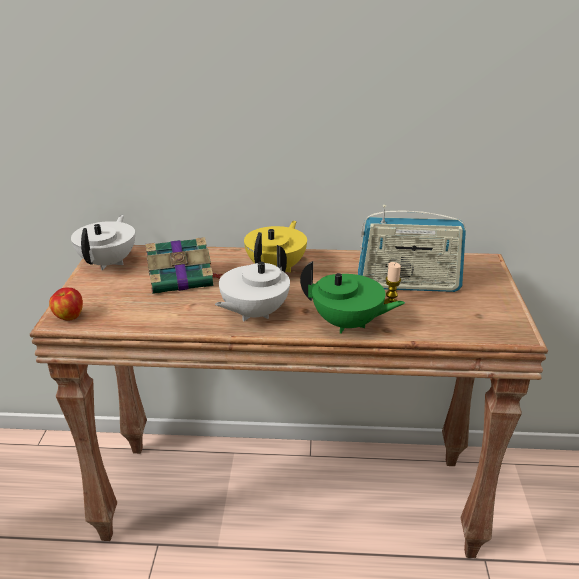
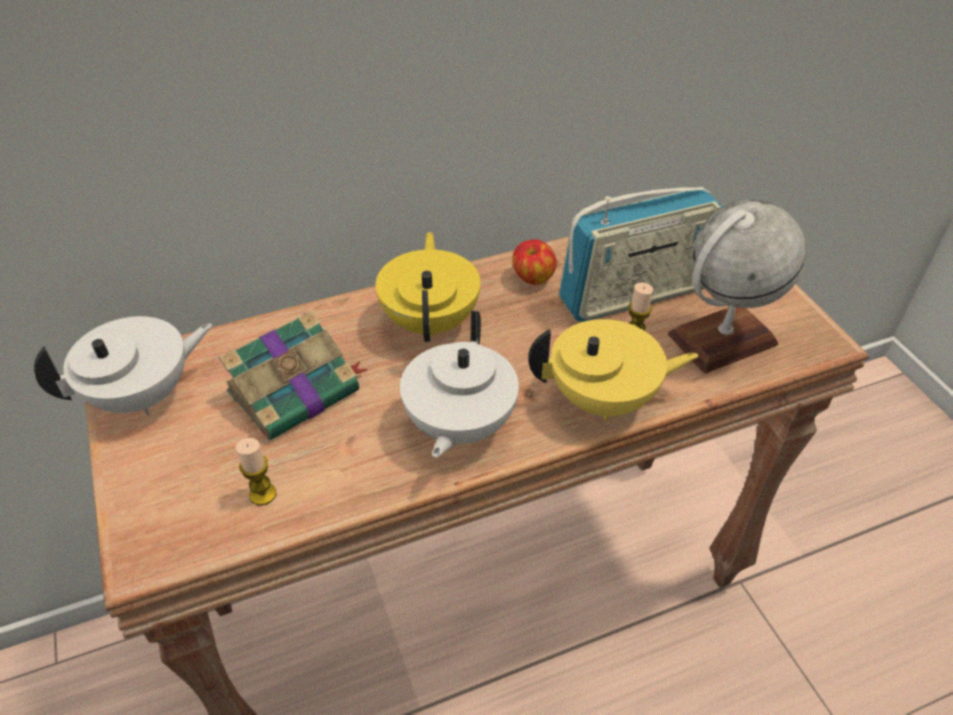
camera: 25 degrees left, 15 degrees up
(68, 316) = (155, 543): apple -> apple (533, 279)
(109, 262) = (143, 395): white teapot -> white teapot turned 75 degrees clockwise
(132, 313) = (263, 494): none -> candle
(347, 324) = (604, 399): green teapot -> yellow teapot
(448, 317) = (722, 339): none -> globe

